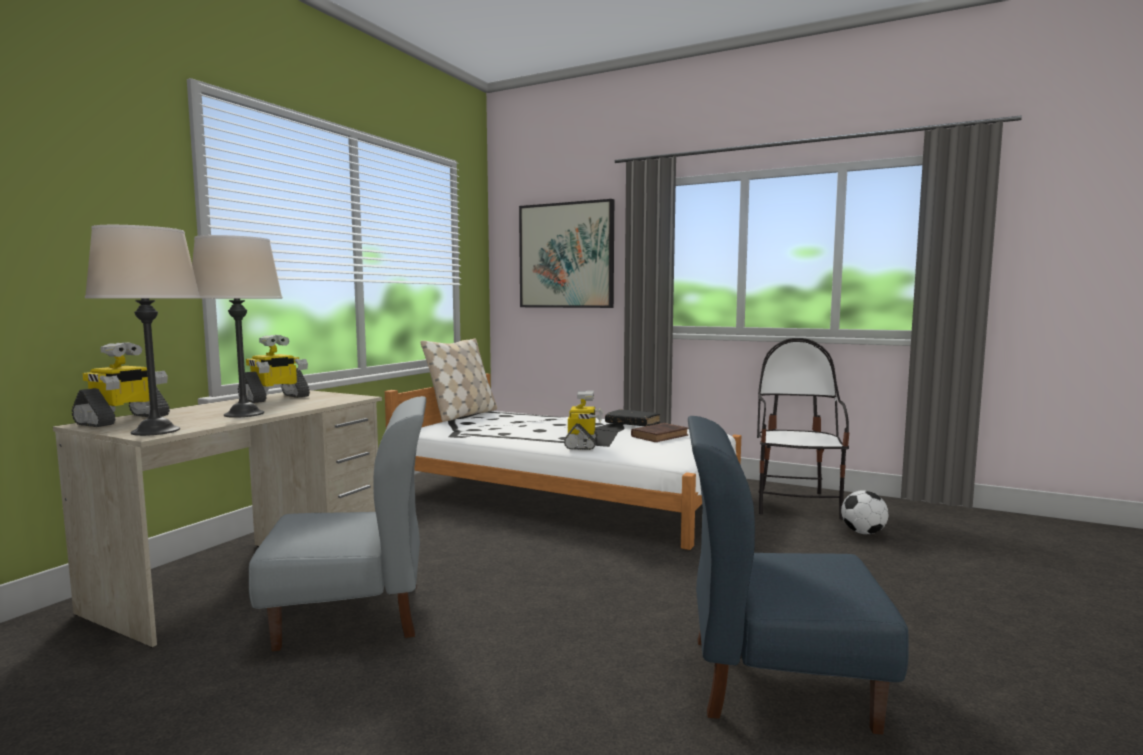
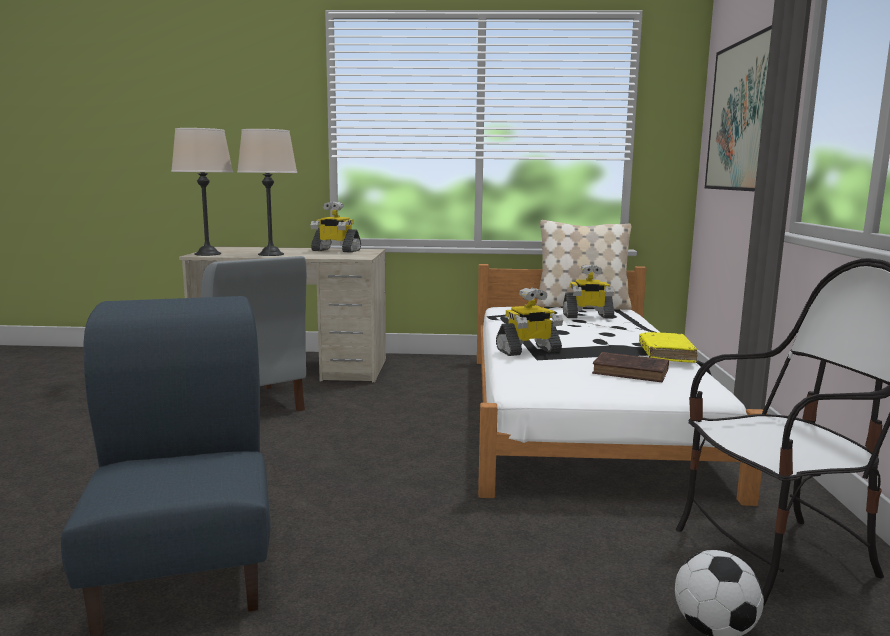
camera: 65 degrees right, 5 degrees up
(123, 420) = (237, 248): toy robot -> toy robot (587, 316)
(632, 424) = (666, 354): black book -> yellow book

